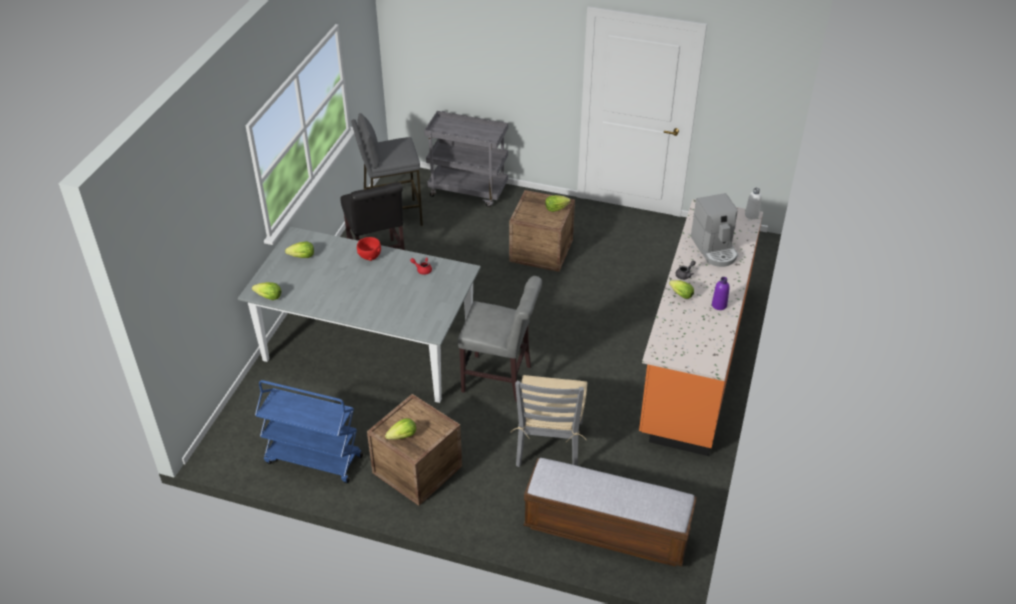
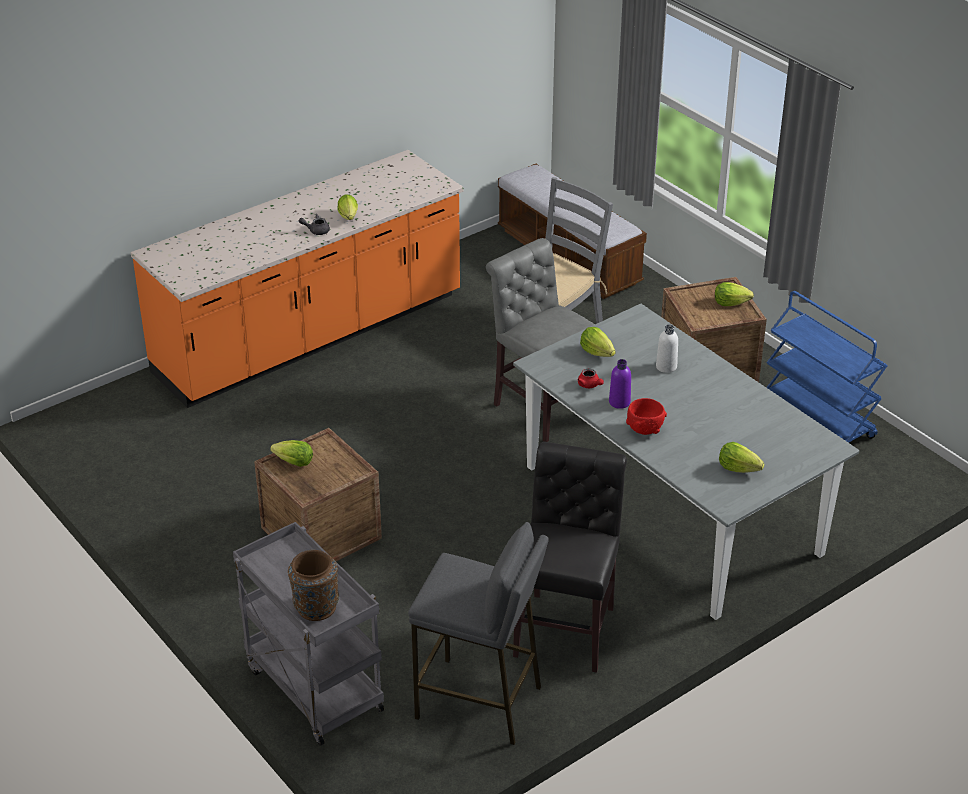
camera: 145 degrees left, 5 degrees down
(269, 297) = (815, 432): lettuce -> lettuce (597, 352)
(452, 126) = (315, 607): none -> brown vase
(715, 249) = (246, 239): coffee machine -> none
(719, 305) = (325, 195): purple bottle -> purple bottle (619, 402)
(751, 215) = (149, 253): white bottle -> white bottle (666, 367)

